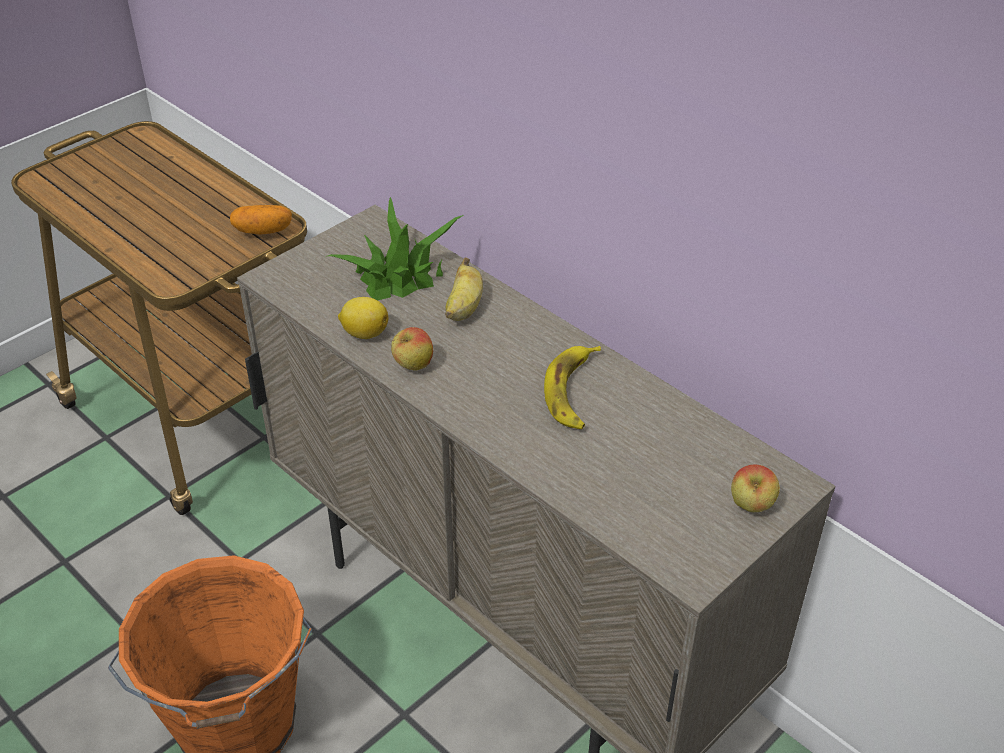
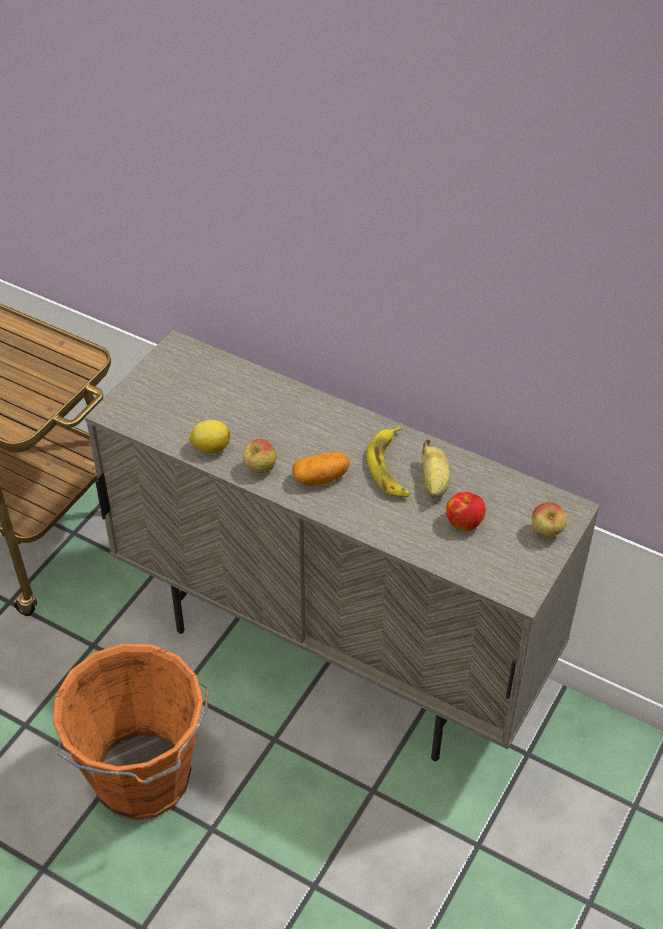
camera: 15 degrees left, 5 degrees up
(263, 231) = (75, 366): potato -> potato (320, 477)
(399, 276) = (218, 392): potted plant -> none
(464, 308) = (281, 412): banana -> banana (434, 483)
(645, 474) = (464, 522): none -> apple

